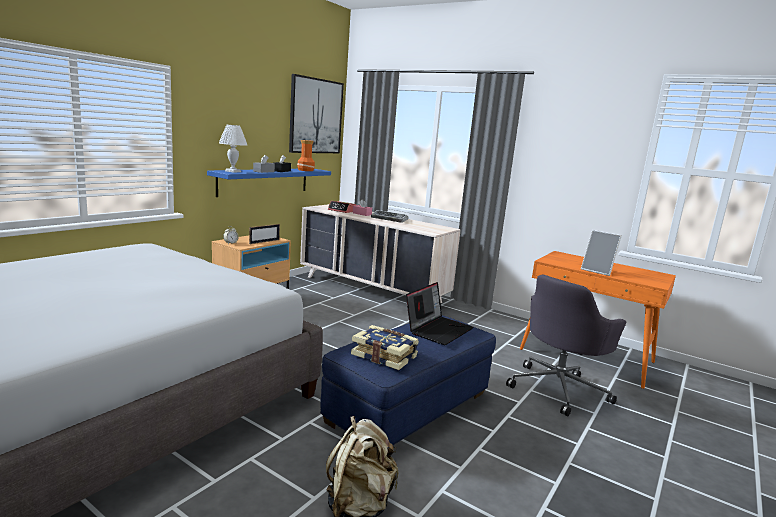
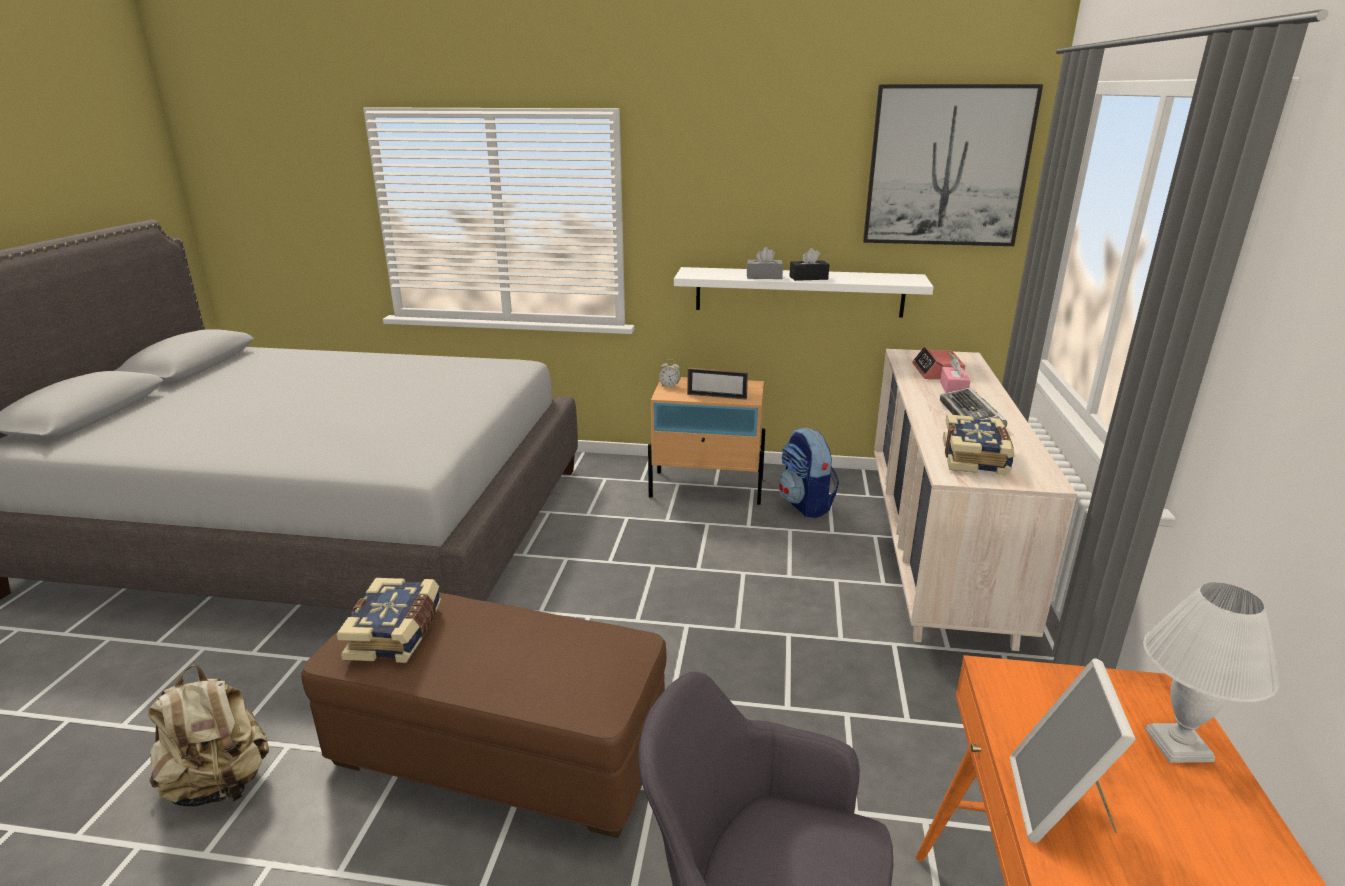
camera: 65 degrees right, 10 degrees up
(233, 171) = (708, 272): white table lamp -> white table lamp (1179, 744)
(264, 181) = (799, 292): blue shelf -> white shelf
(304, 293) = (805, 505): none -> backpack
(305, 170) = (874, 279): vase -> none
(408, 407) = (500, 749): blue ottoman -> brown ottoman
(423, 227) = (976, 458): none -> book
(438, 329) = (556, 655): laptop -> none

